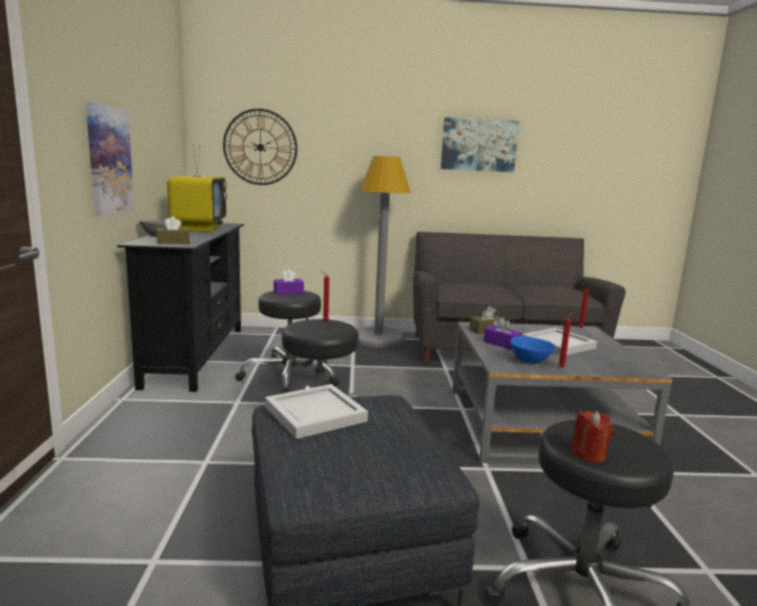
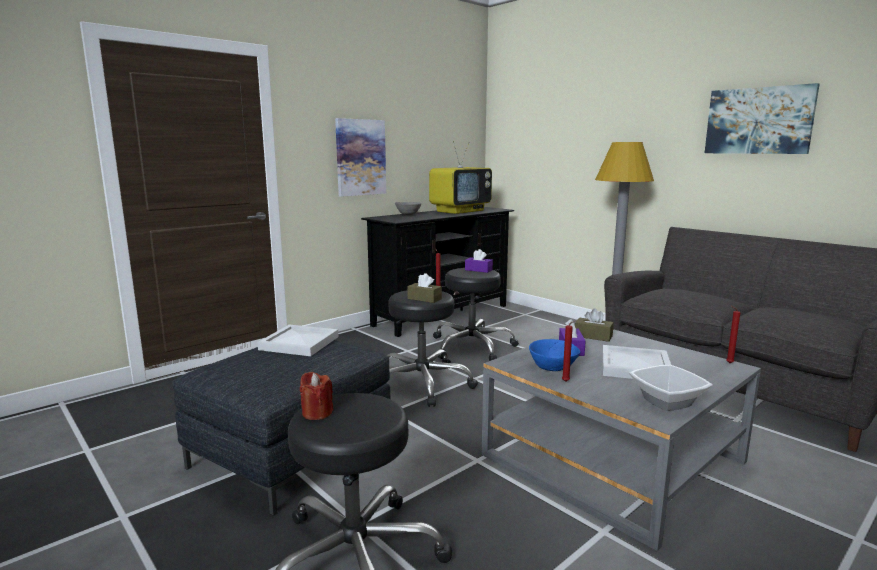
camera: 50 degrees right, 0 degrees up
(173, 242) = (397, 218): brown tissue box -> brown tissue box (424, 299)
(260, 147) = (534, 139): wall clock -> none
(623, 360) = (666, 401): none -> bowl

